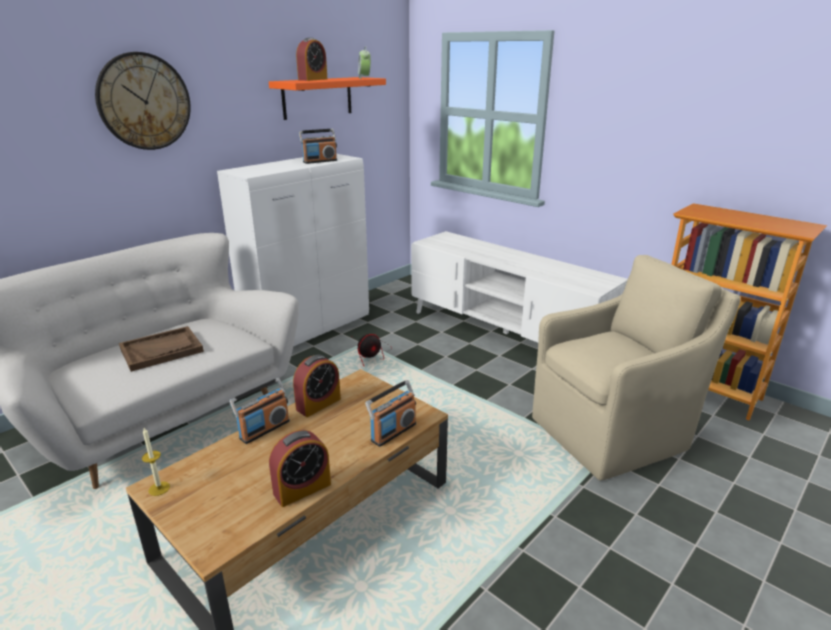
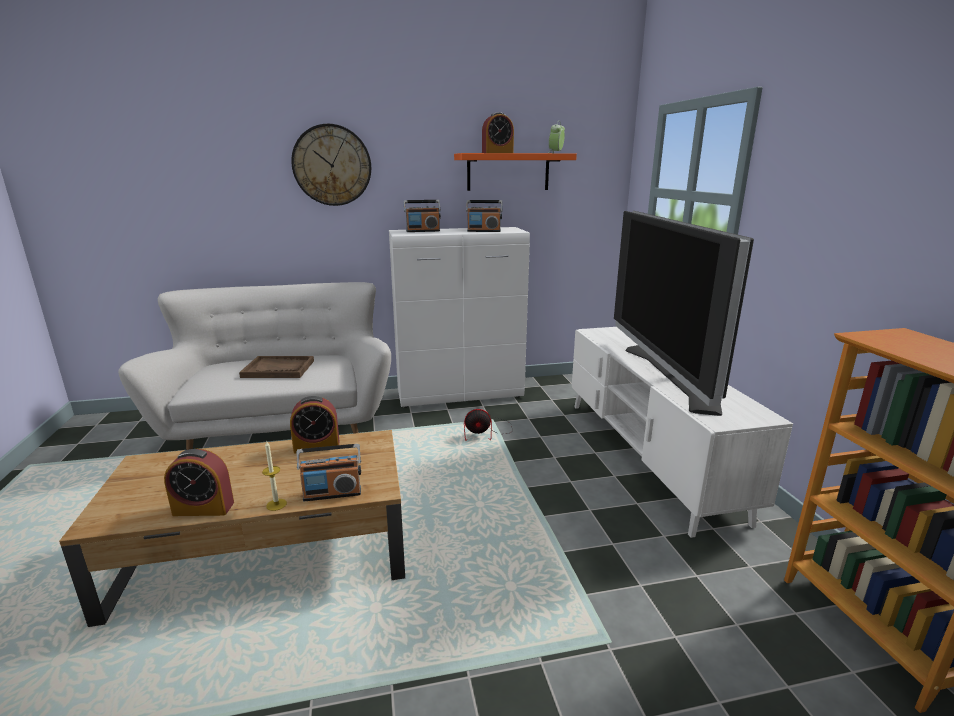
camera: 35 degrees right, 5 degrees down
(159, 488) = (137, 465): candle -> candle (276, 504)
(264, 429) = (254, 450): radio -> radio (423, 231)
(527, 266) = (668, 376): none -> television
(612, 432) = (656, 619): beige armchair -> none

